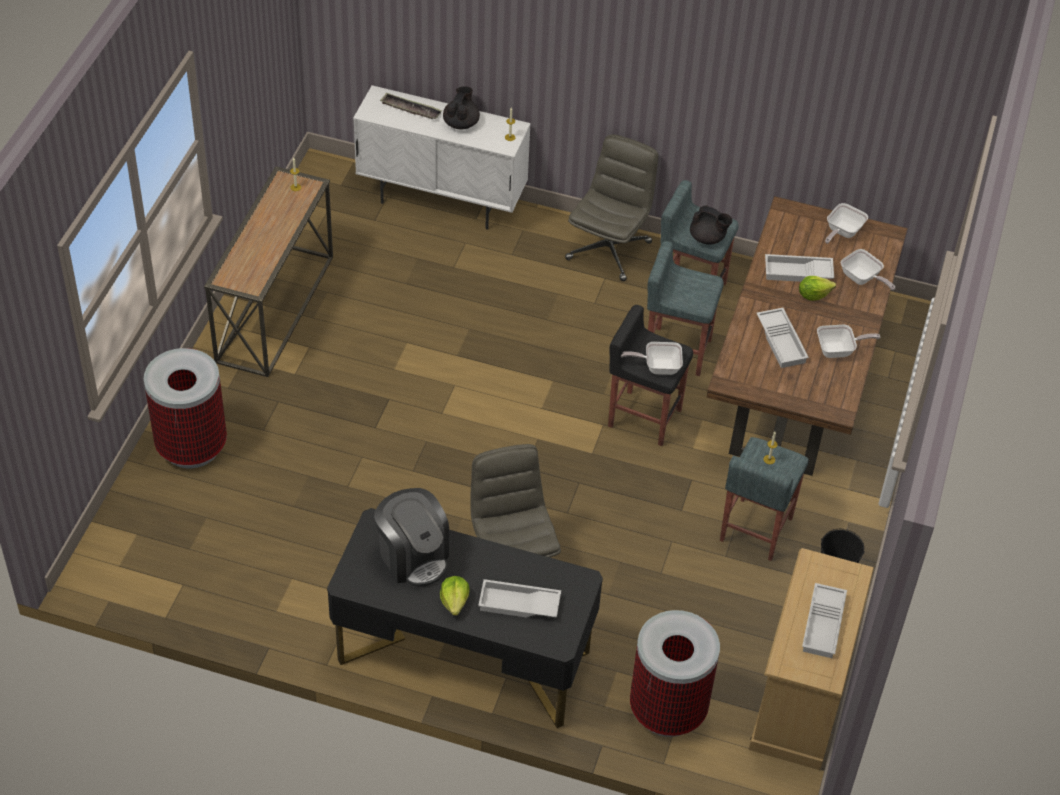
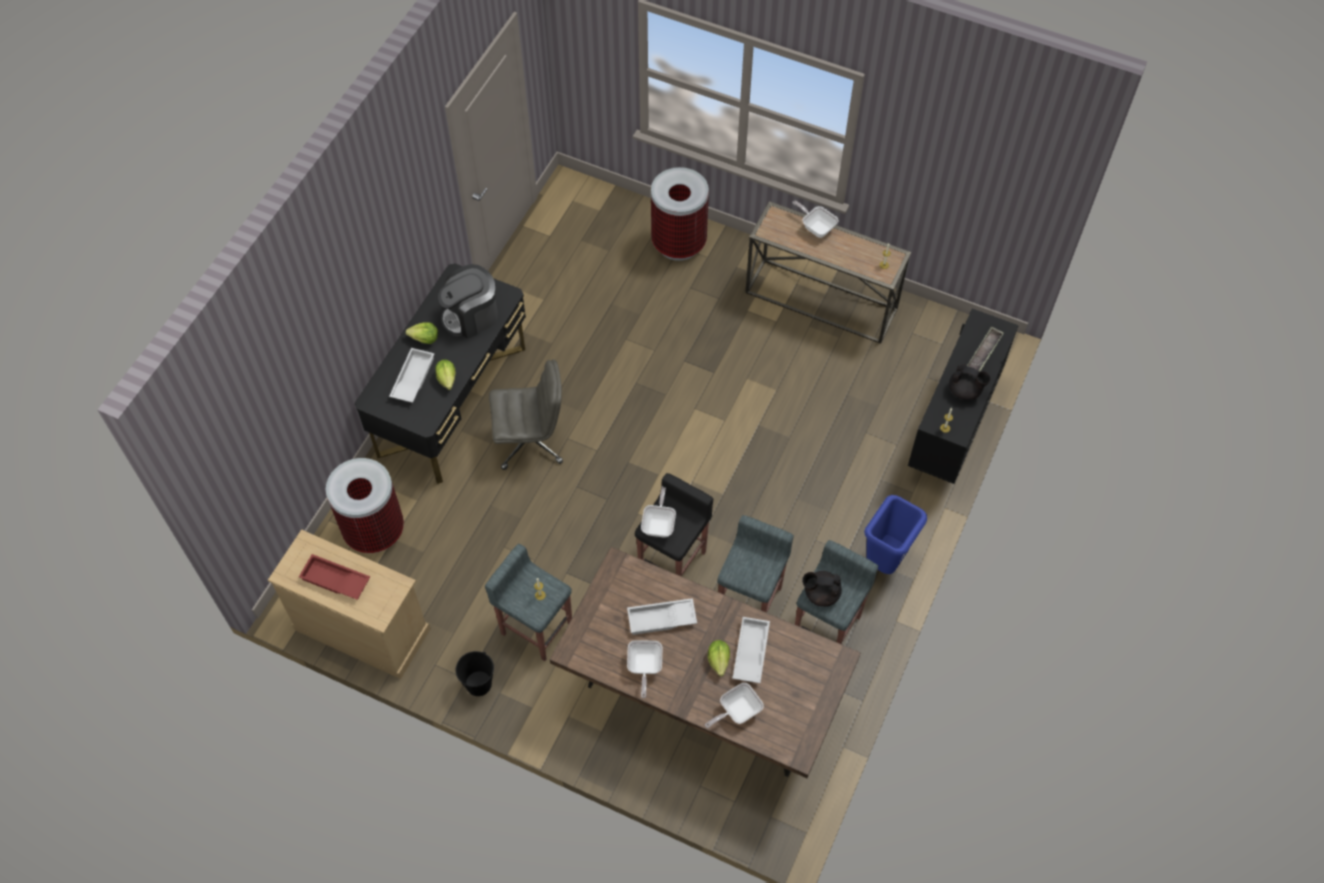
camera: 100 degrees right, 10 degrees up
(442, 201) = (951, 431): white cabinet -> black cabinet
(513, 568) = (447, 379): none -> lettuce
(608, 249) = (885, 561): grey office chair -> blue trash can
(708, 238) = (821, 594): black teapot -> black teapot turned 60 degrees clockwise
(824, 625) = (335, 581): white tray -> red tray
(842, 232) = (804, 707): frying pan -> frying pan (816, 227)

